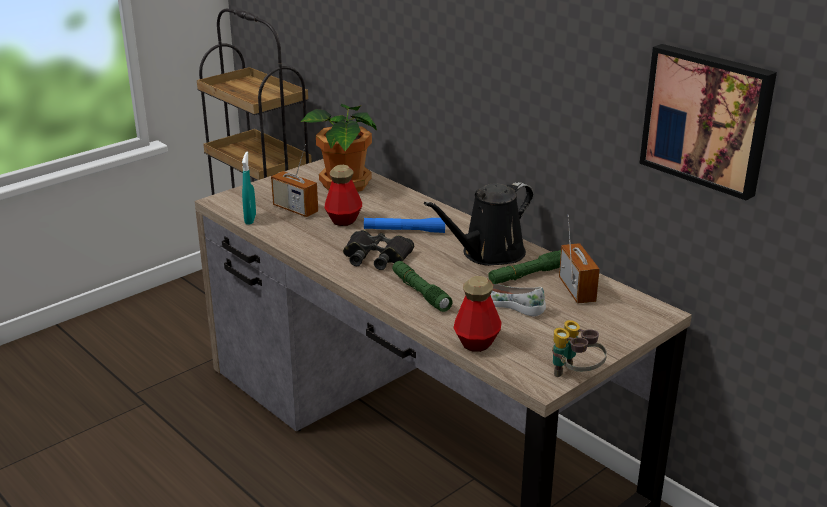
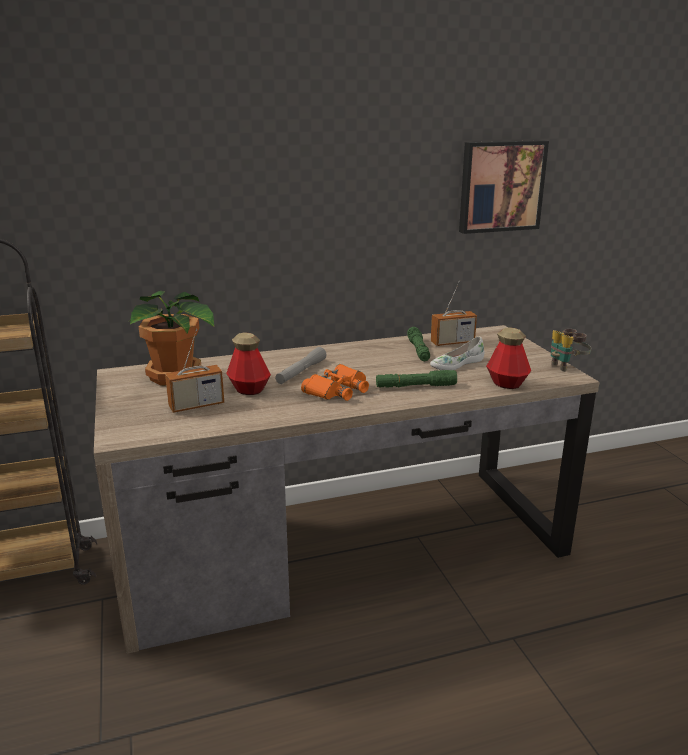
camera: 65 degrees left, 5 degrees down
(250, 219) = (189, 430): turquoise spray bottle -> none
(376, 257) = (337, 390): black binoculars -> orange binoculars
(404, 231) = (301, 372): blue flashlight -> grey flashlight
(488, 254) = (374, 354): black watering can -> none
(577, 290) = (452, 342): radio -> radio turned 150 degrees clockwise

